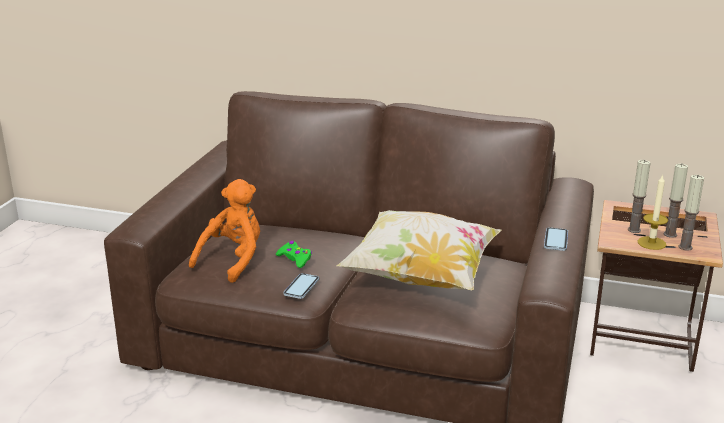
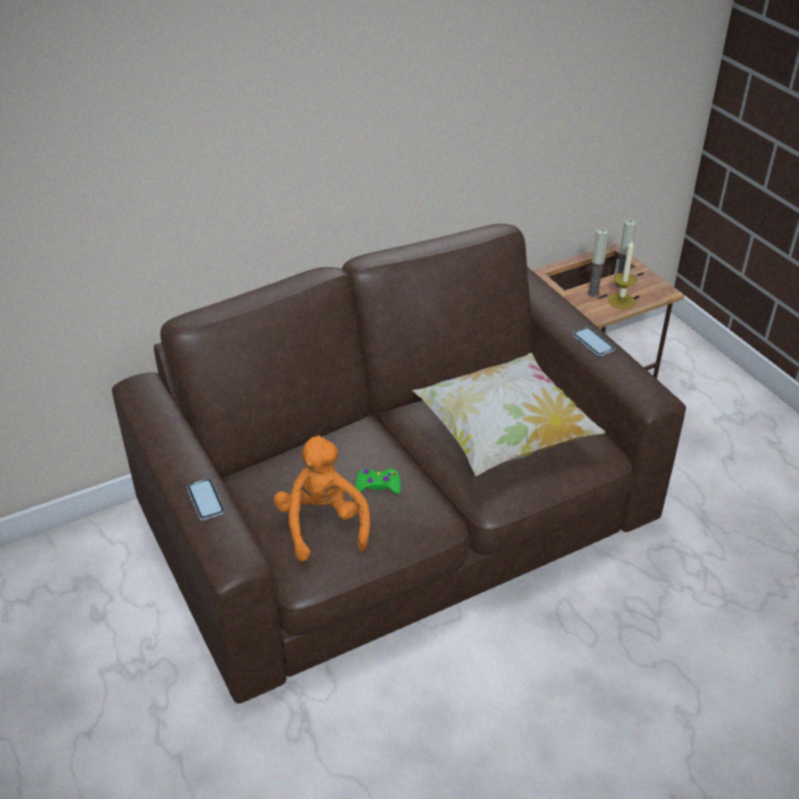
camera: 45 degrees left, 15 degrees up
(301, 287) = (427, 513): phone -> phone (206, 500)
(685, 247) = (645, 292): candle -> none

